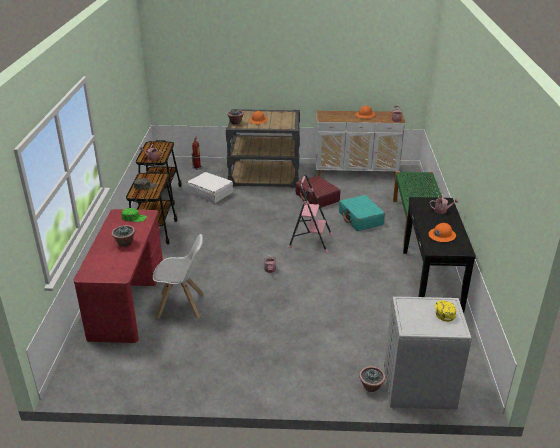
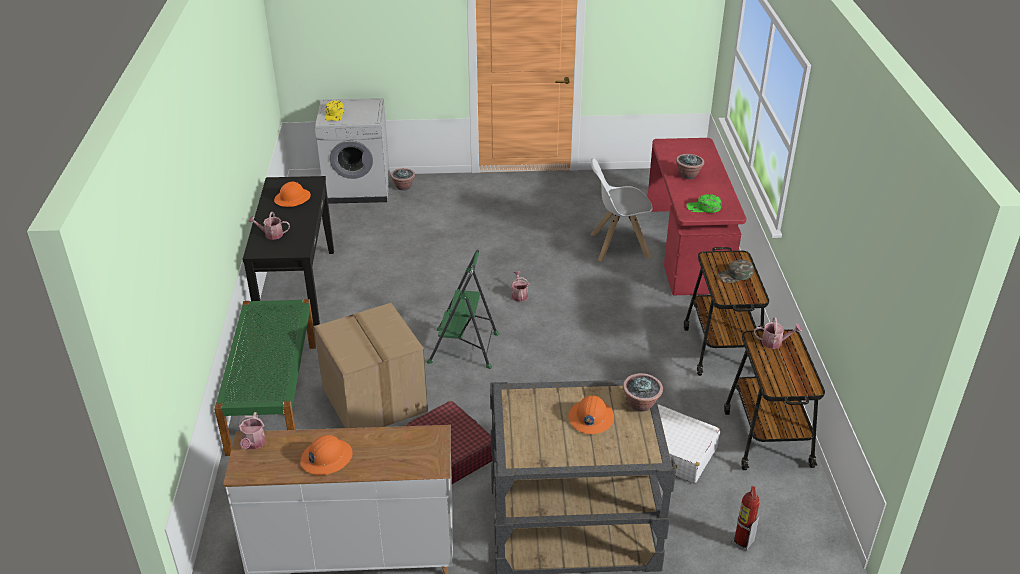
camera: 175 degrees right, 5 degrees up
(309, 240) = (466, 348): pink step ladder -> green step ladder
(360, 219) = (373, 399): turquoise suitcase -> cardboard box

